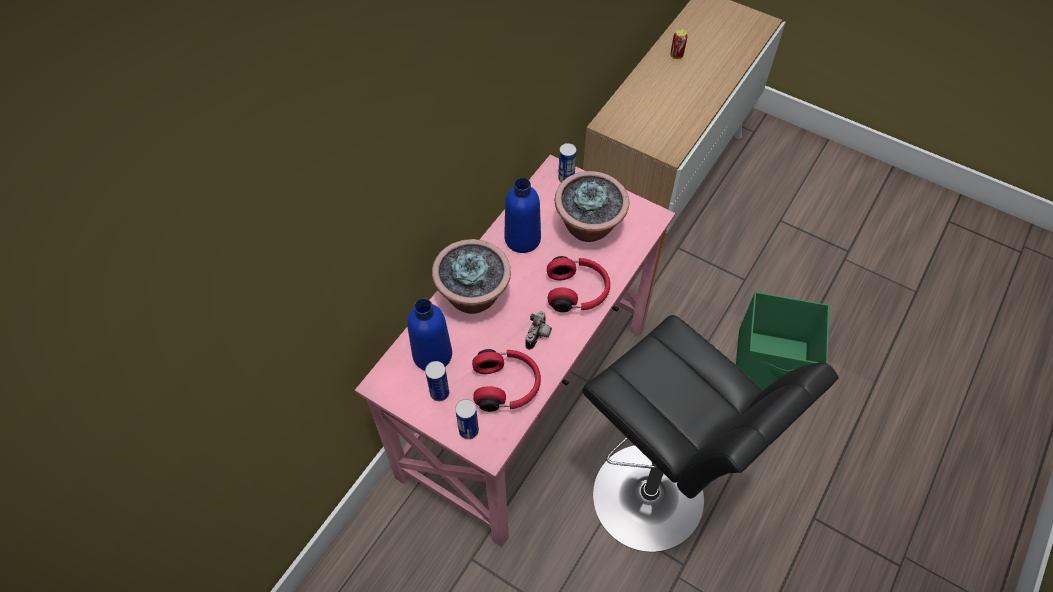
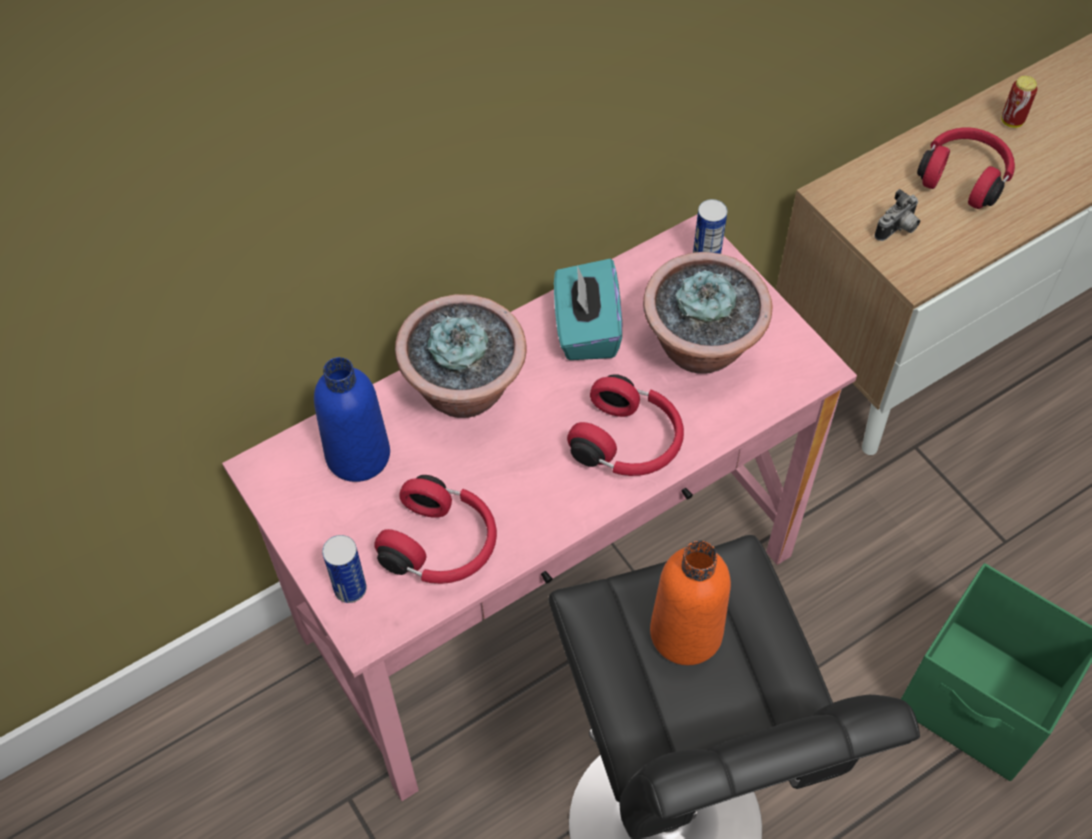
camera: 25 degrees right, 0 degrees up
(439, 393) = (338, 516): can -> none
(522, 239) = (586, 329): blue bottle -> turquoise tissue box
(539, 336) = (531, 488): camera -> camera (898, 229)
(667, 379) = (686, 633): none -> orange bottle
(668, 92) = (964, 177): none -> red headphones

